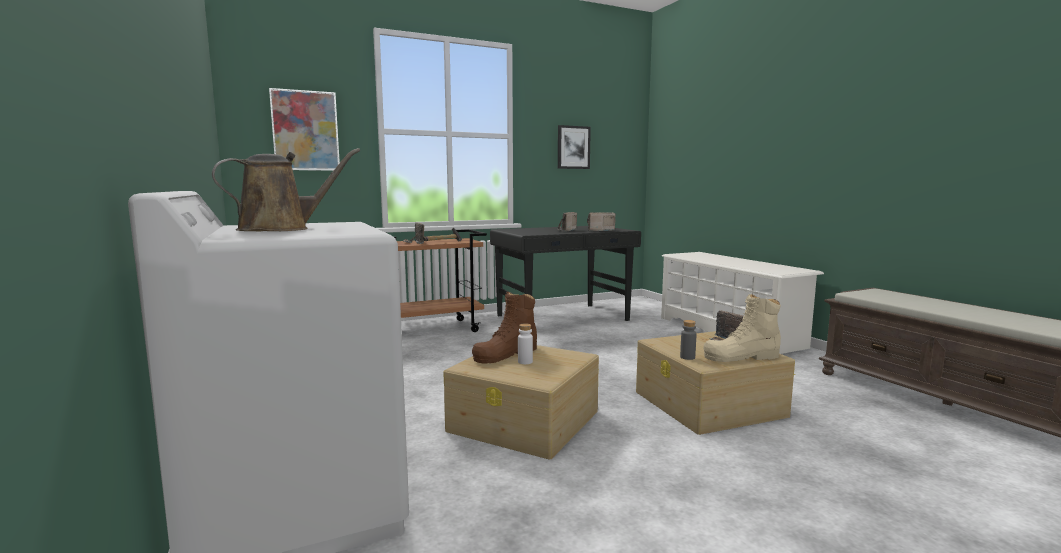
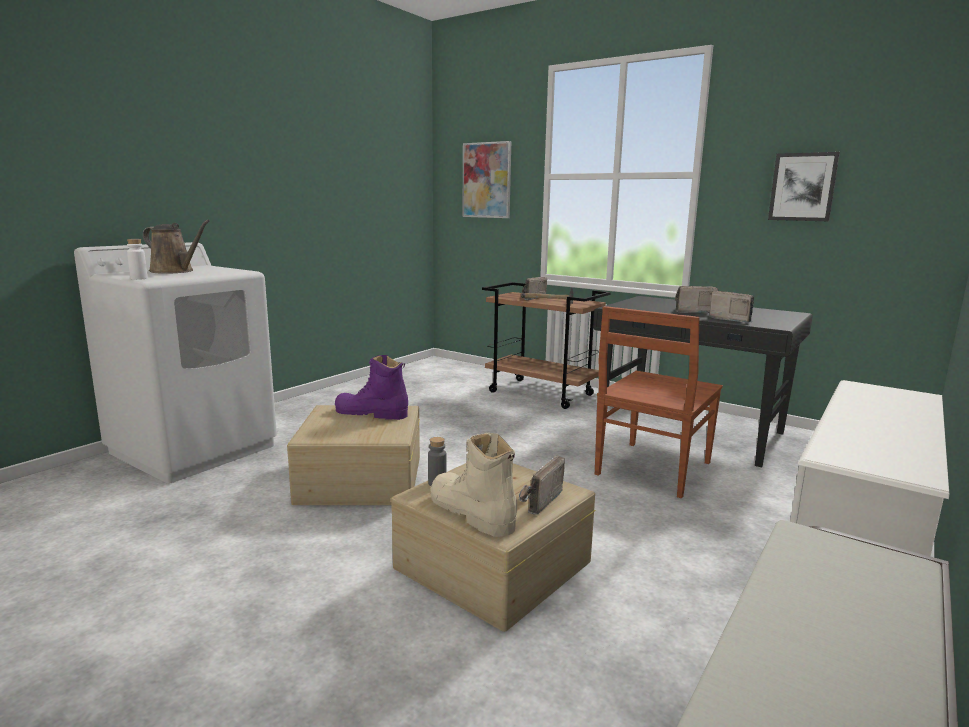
camera: 60 degrees right, 5 degrees up
(506, 354) = (371, 413): brown boot -> purple boot
(525, 362) = (355, 422): white bottle -> white bottle (139, 278)
(608, 339) = (652, 469): none -> brown chair

